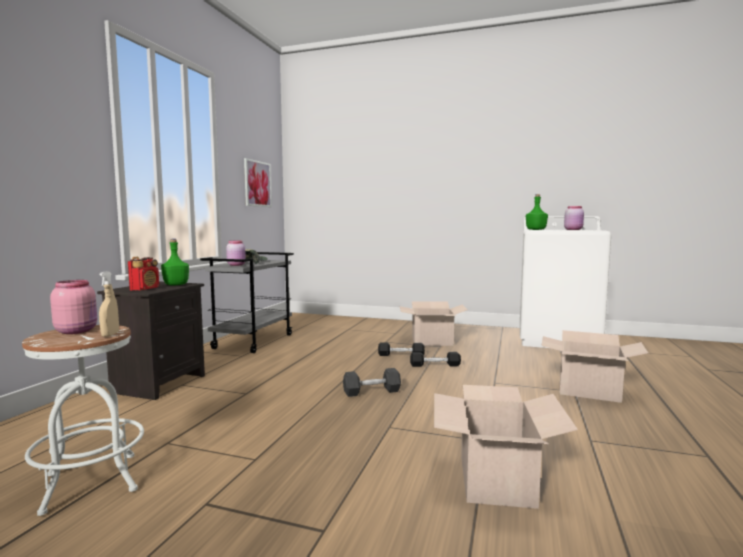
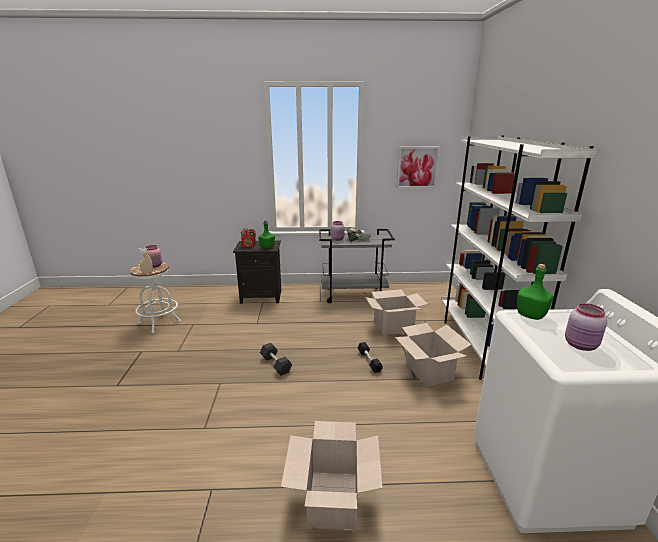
camera: 70 degrees right, 15 degrees up
(409, 324) = (480, 347): none -> white bookcase
(435, 365) = (352, 384): black dumbbell -> none
(497, 480) = (153, 436): cardboard box -> cardboard box (393, 327)

